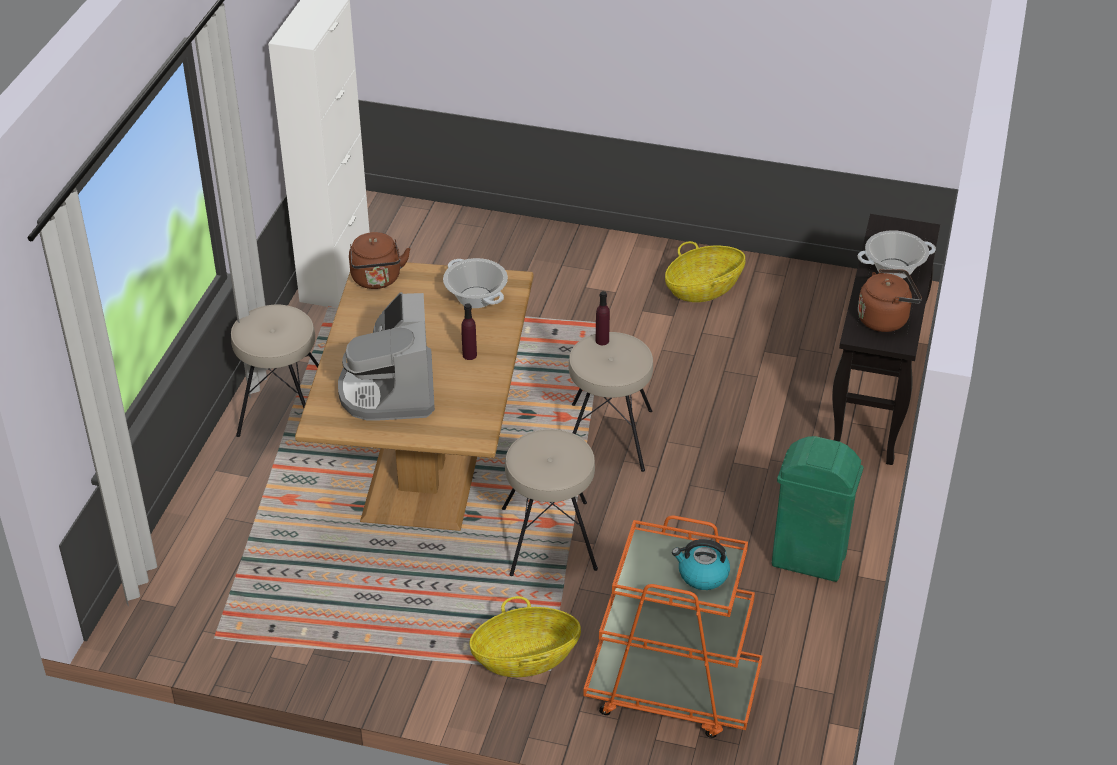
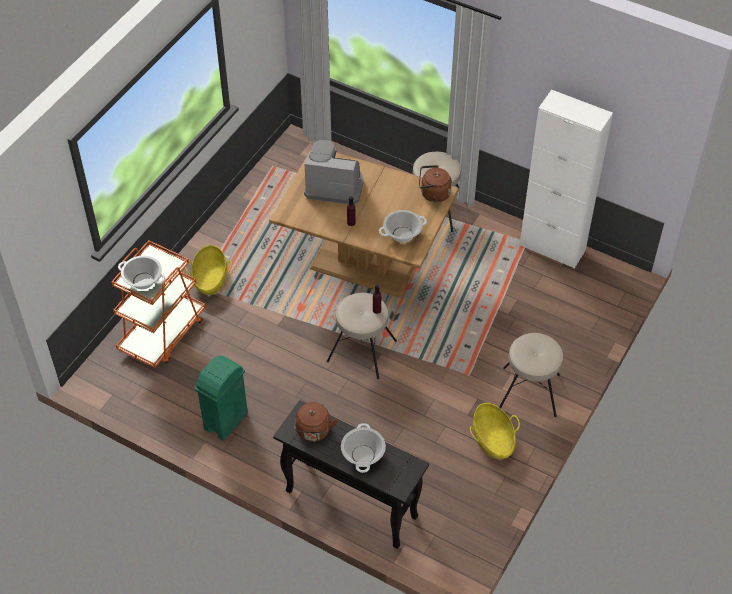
camera: 105 degrees right, 10 degrees up
(550, 538) = (289, 306): beige stool -> beige stool (529, 392)
(702, 575) = (143, 281): kettle -> cooking pot

